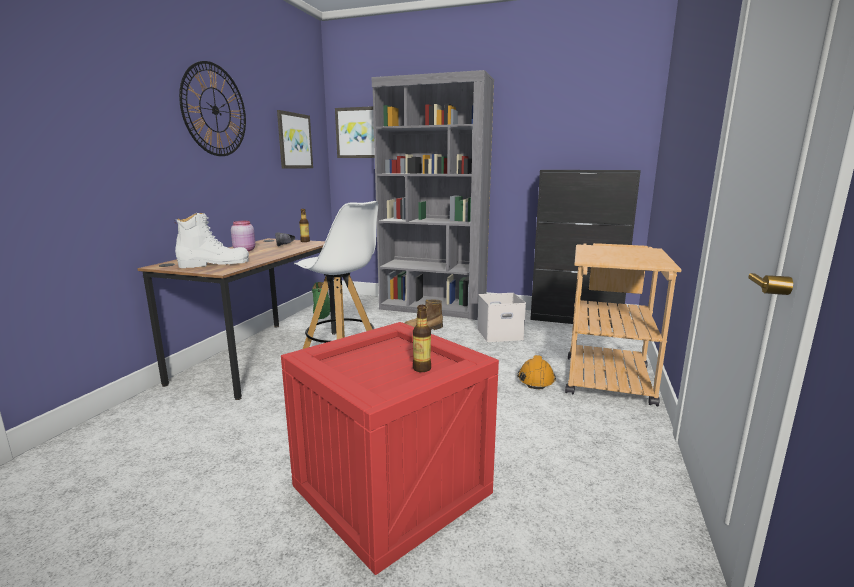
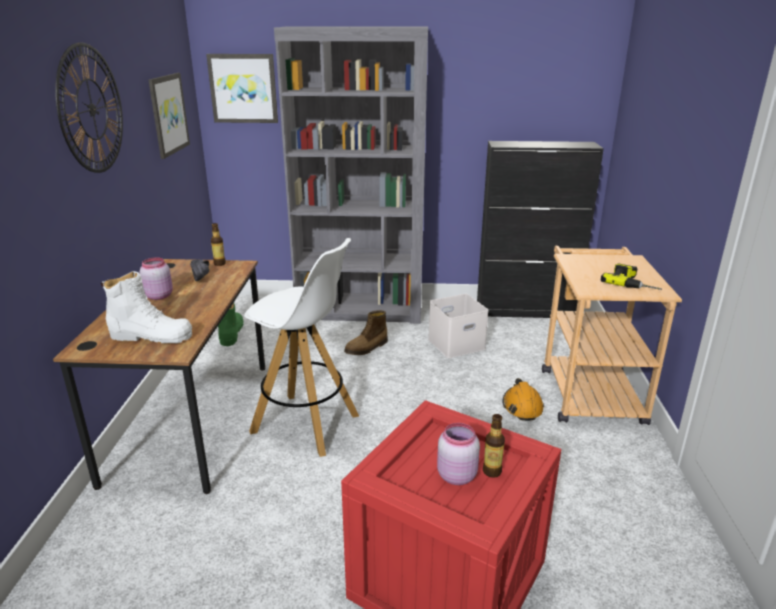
camera: 15 degrees left, 10 degrees up
(214, 264) = (151, 336): white boot -> white boot turned 45 degrees clockwise
(386, 367) = (455, 475): none -> pink jar
(637, 259) = (633, 283): none -> power drill

